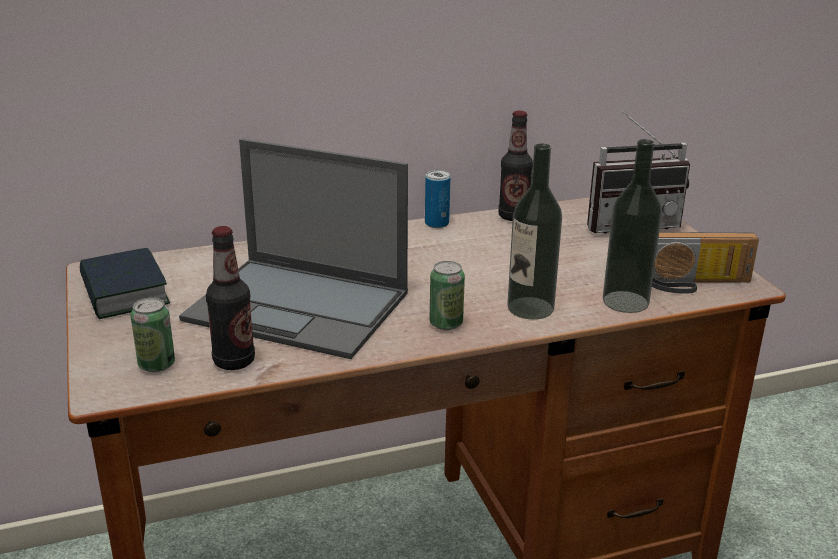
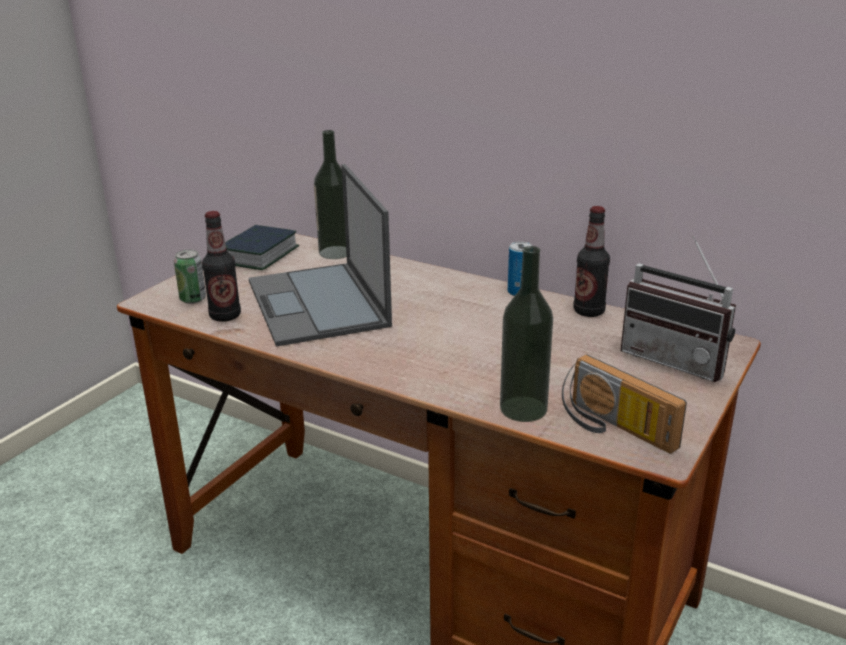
camera: 50 degrees right, 0 degrees up
(446, 323) = (371, 356): can -> none
(530, 308) = (445, 376): bottle -> bottle (335, 252)

